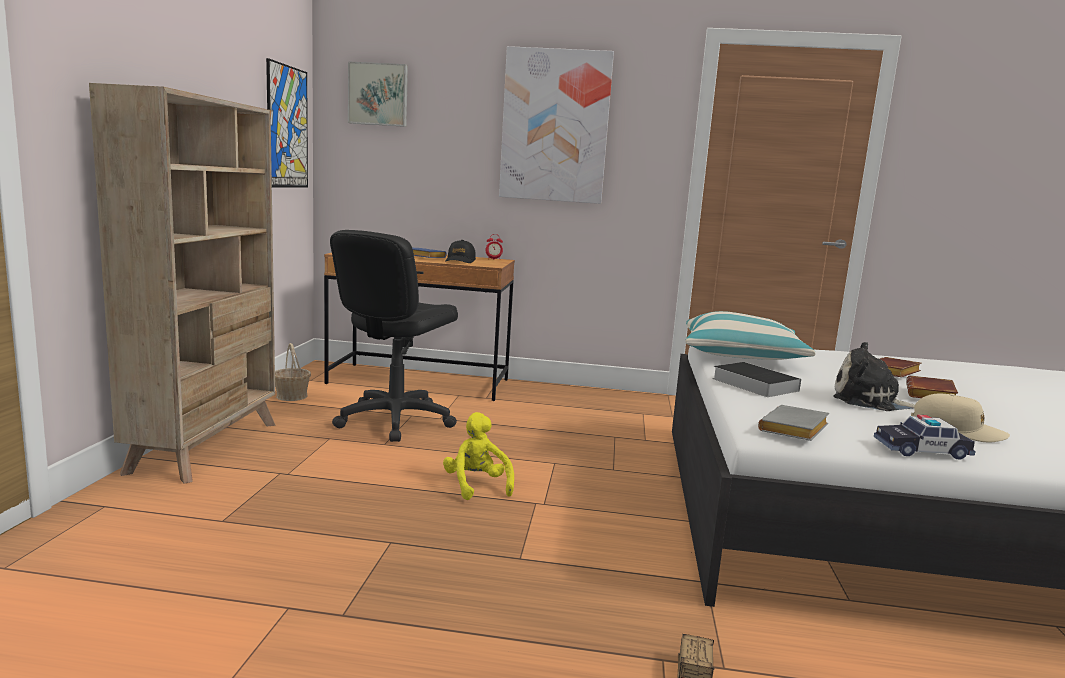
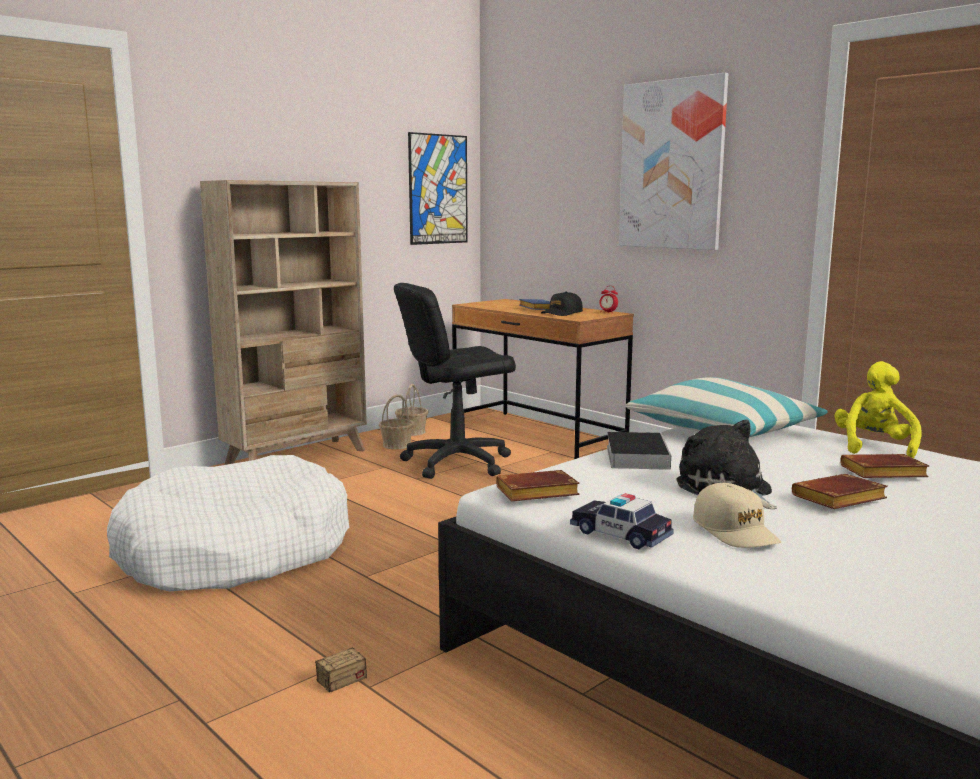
camera: 40 degrees right, 0 degrees up
(301, 412) = (397, 445): none -> basket
(332, 577) = (234, 551): none -> white dog bed
(378, 94) = (525, 149): picture -> none
(476, 486) = (429, 522): yellow plush toy -> yellow plush toy (874, 447)
(795, 430) = (535, 494): grey book -> brown book

